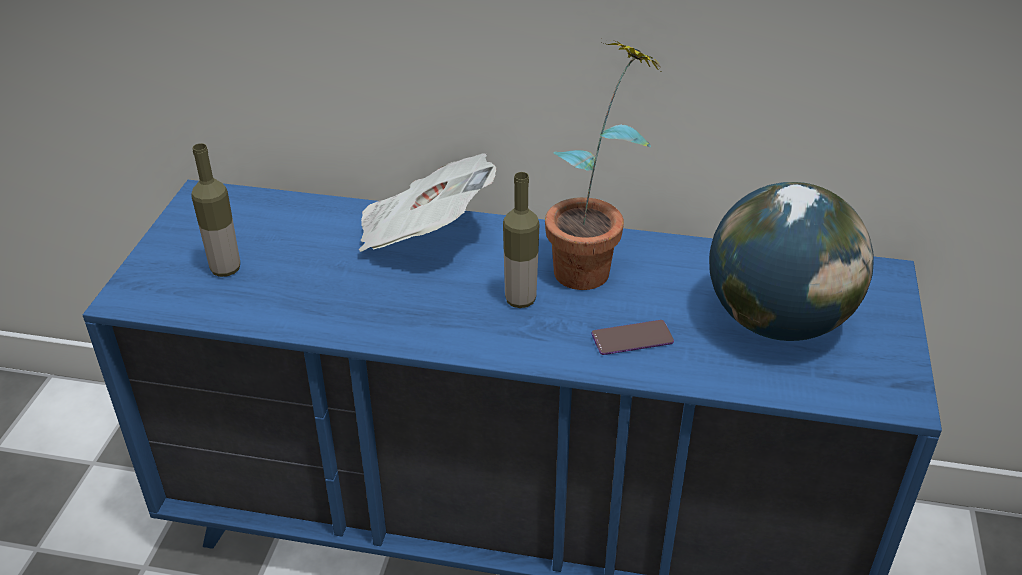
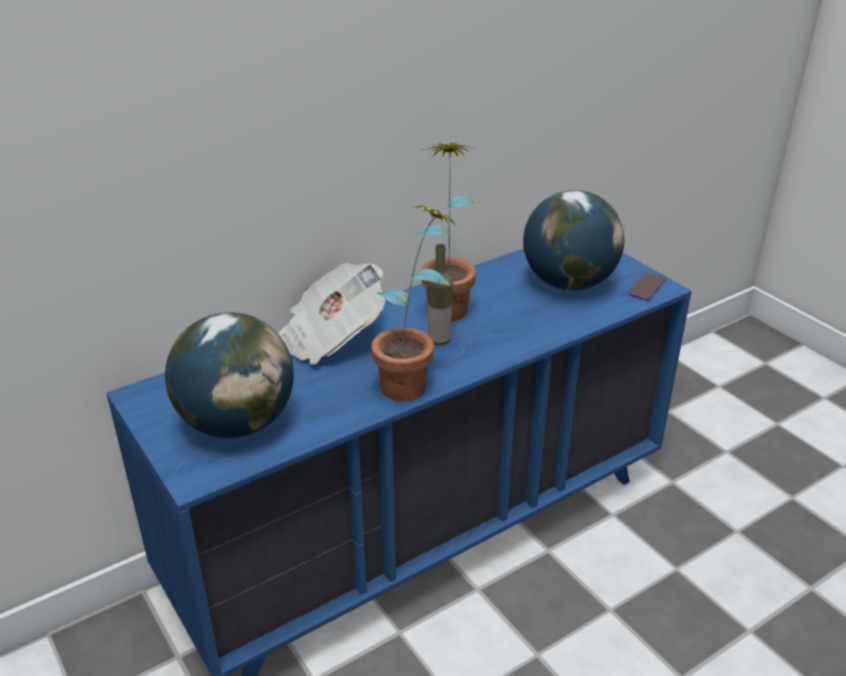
camera: 45 degrees left, 5 degrees down
(225, 269) = (236, 423): bottle -> globe
(426, 328) = (413, 381): none -> potted plant
(632, 338) = (521, 326): phone -> phone (646, 287)

